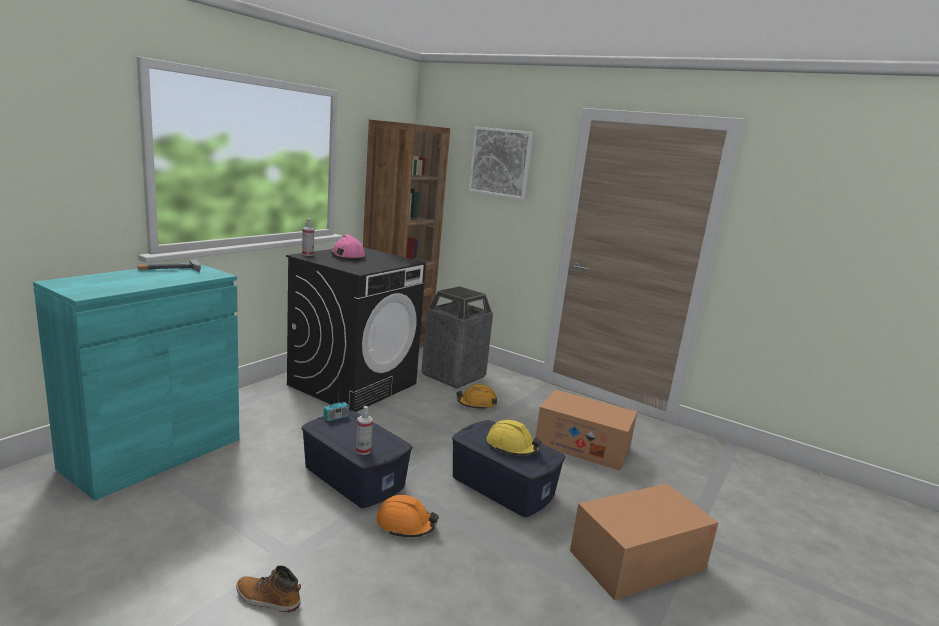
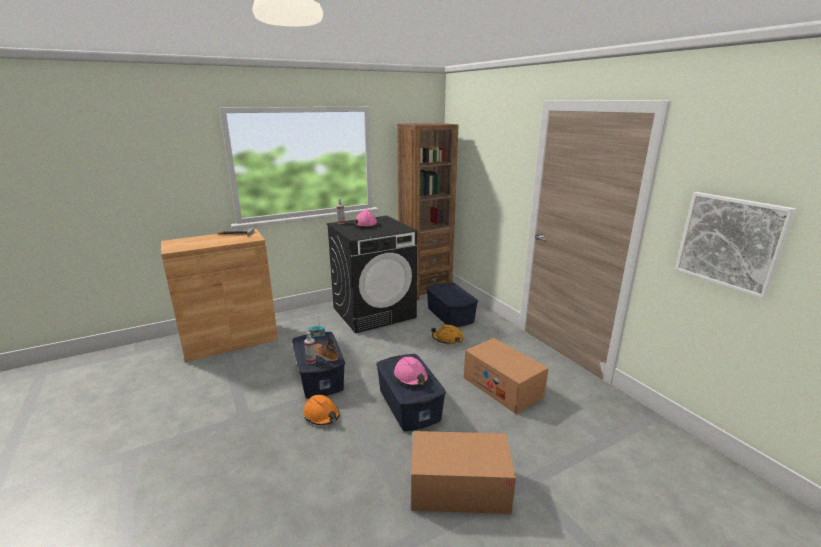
camera: 30 degrees right, 5 degrees up
(153, 453) = (230, 340): turquoise cabinet -> brown cabinet
(267, 599) = (213, 438): boot -> boot (325, 355)
(453, 376) = (450, 315): trash can -> blue storage box
(500, 162) = (492, 149): picture -> picture (730, 242)
(512, 447) = (411, 377): yellow hard hat -> pink hard hat

